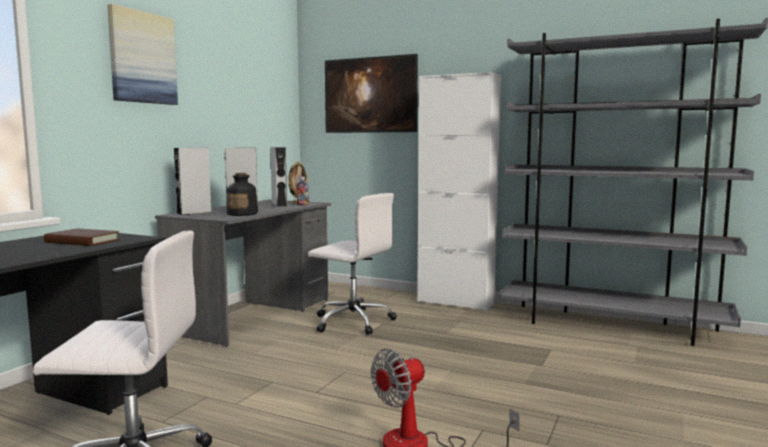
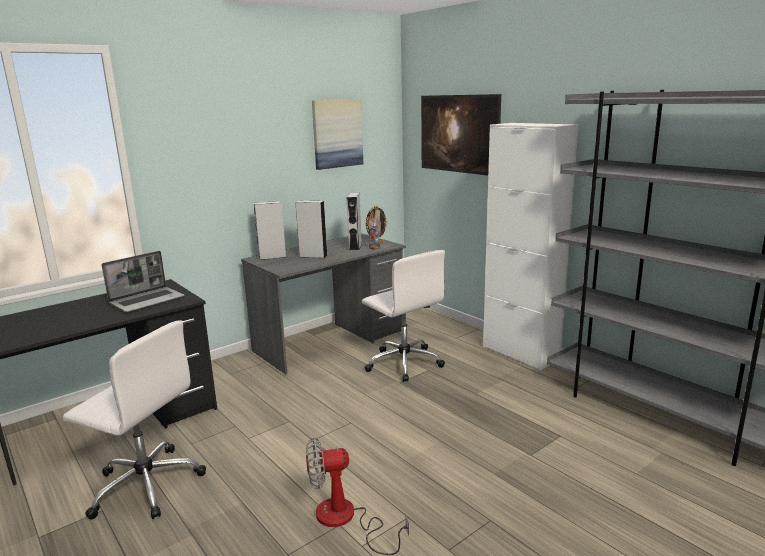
camera: 25 degrees right, 10 degrees up
(82, 241) = (148, 300): brown book -> laptop
(142, 58) = (226, 127): picture -> picture (337, 133)
(242, 214) = (305, 263): bottle -> none

